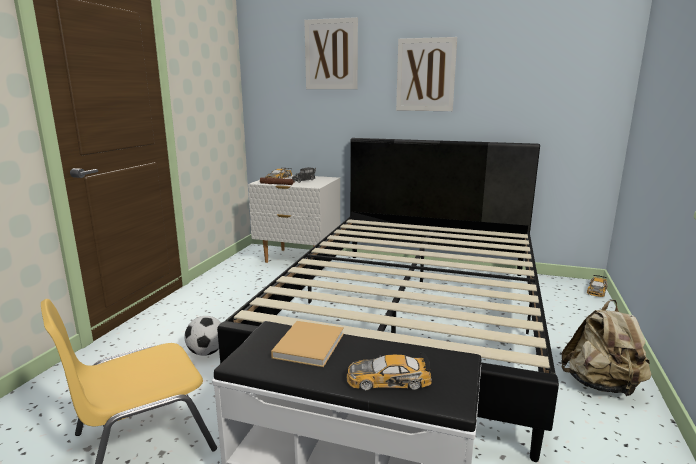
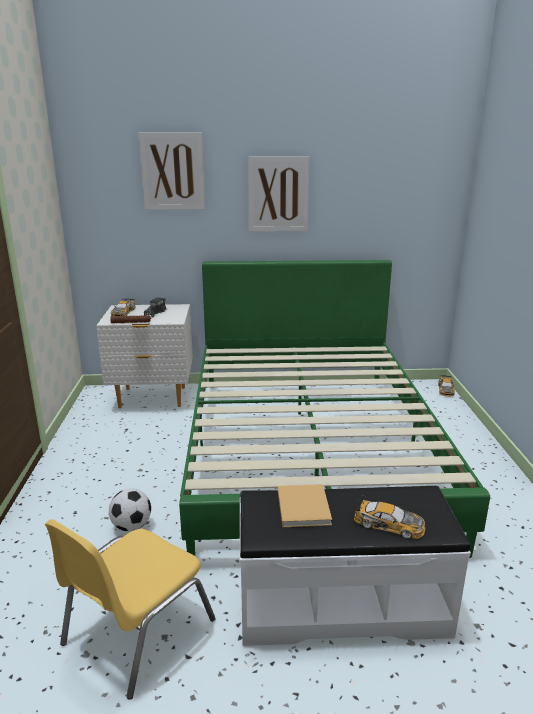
camera: 20 degrees left, 5 degrees up
(388, 379) = (389, 524): toy car -> toy car turned 135 degrees counterclockwise
(412, 319) = (309, 448): black bed -> green bed
(601, 385) = (486, 481): beige backpack -> none

